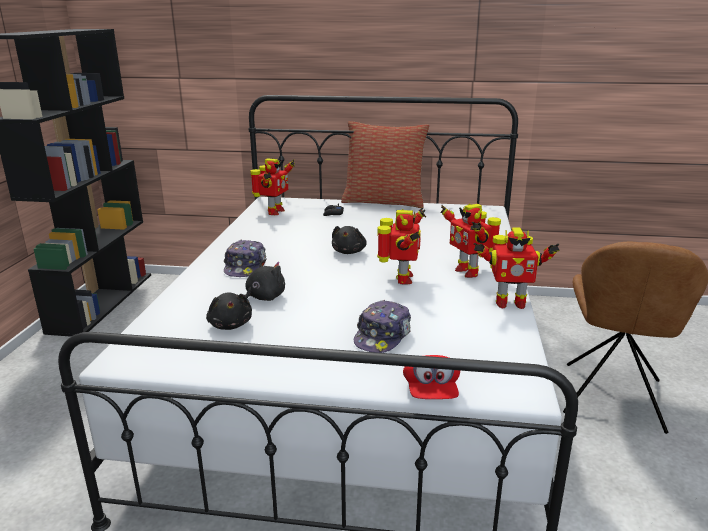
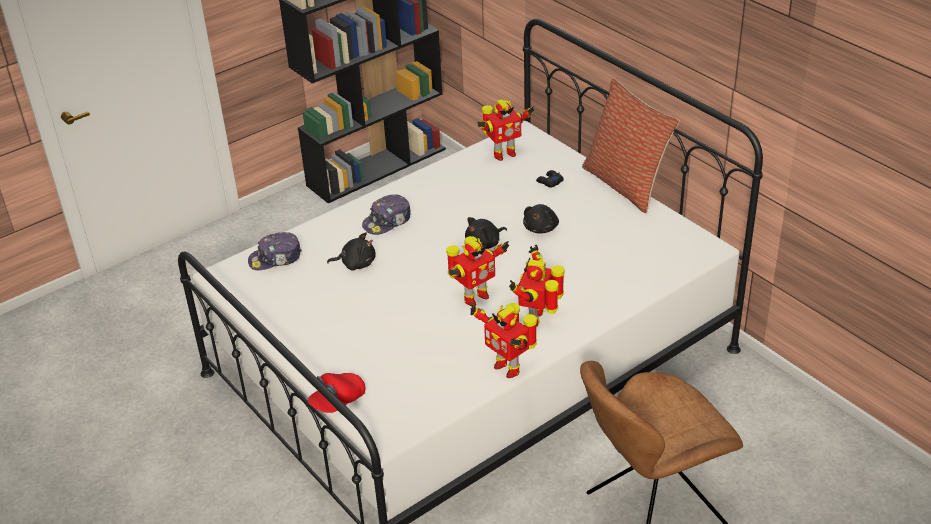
camera: 45 degrees right, 15 degrees up
(230, 324) = (306, 278): black plush toy -> black plush toy (541, 228)
(383, 336) = (377, 344): cap -> cap (275, 259)

